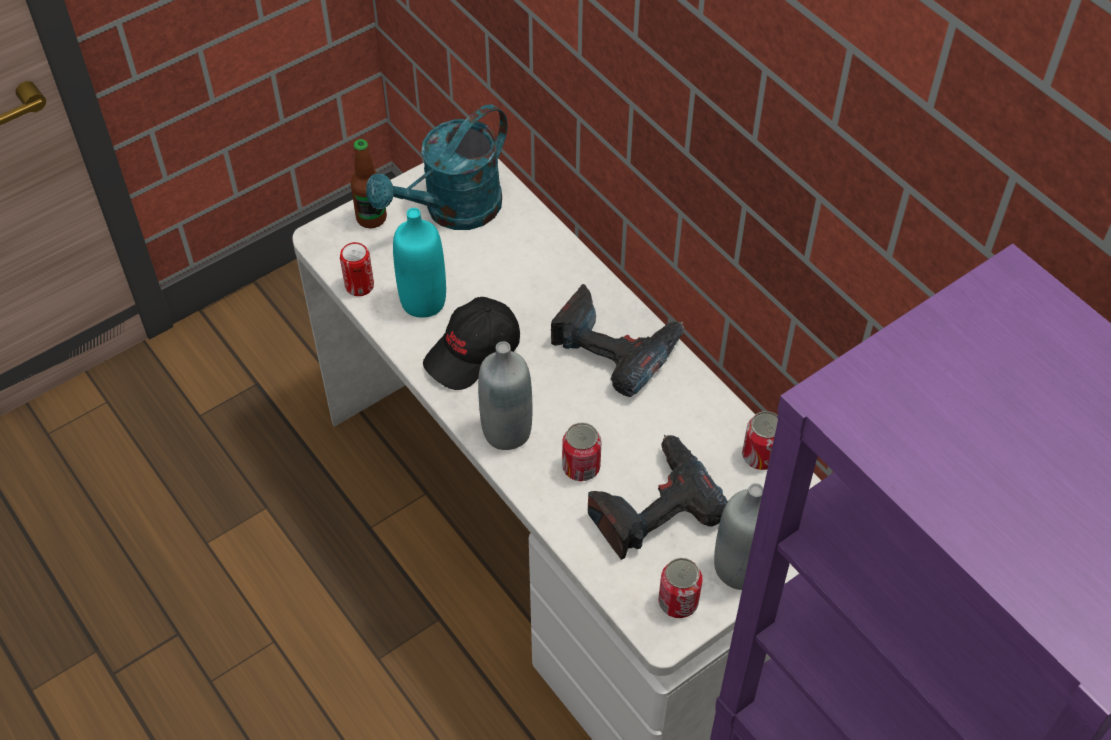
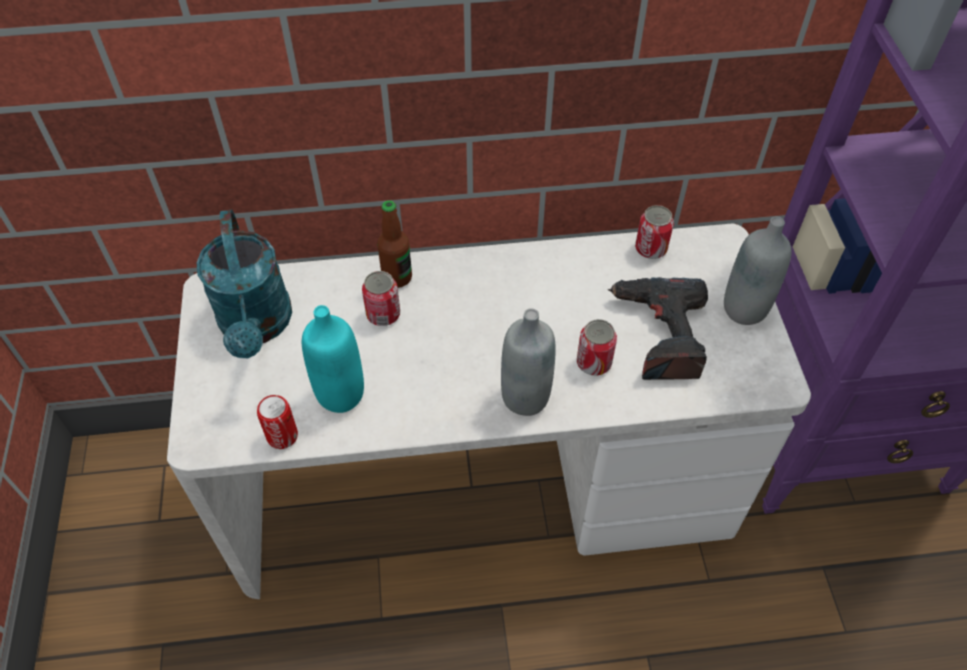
camera: 60 degrees left, 0 degrees up
(371, 218) = (210, 391): bottle -> bottle (397, 277)
(473, 353) = (425, 383): black cap -> none
(615, 348) = (490, 285): power drill -> none
(678, 602) = (756, 360): can -> can (383, 314)

